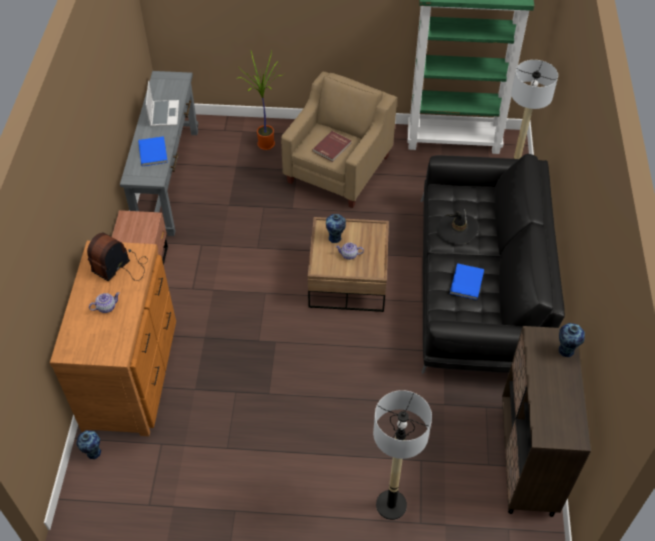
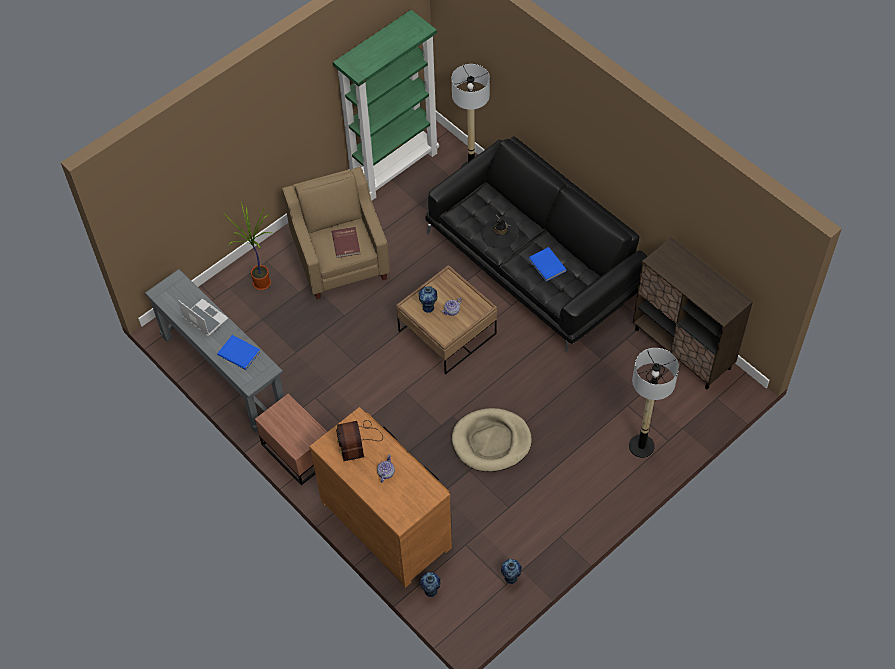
camera: 45 degrees left, 5 degrees up
(278, 386) = (491, 442): none -> beige dog bed
(565, 351) = (680, 255): vase -> vase (510, 578)

